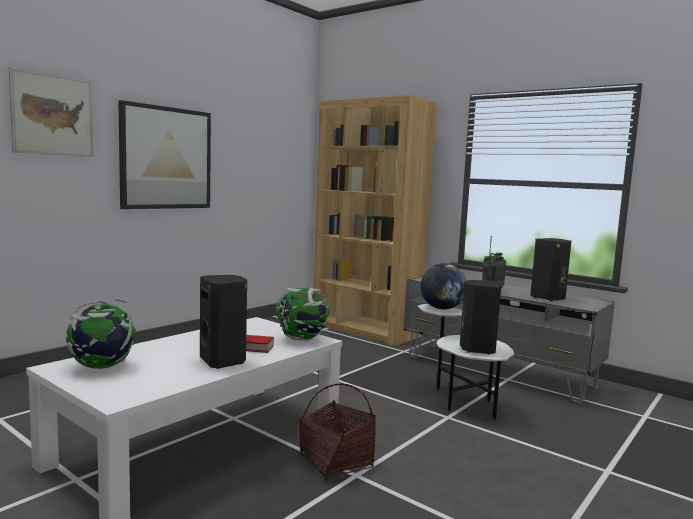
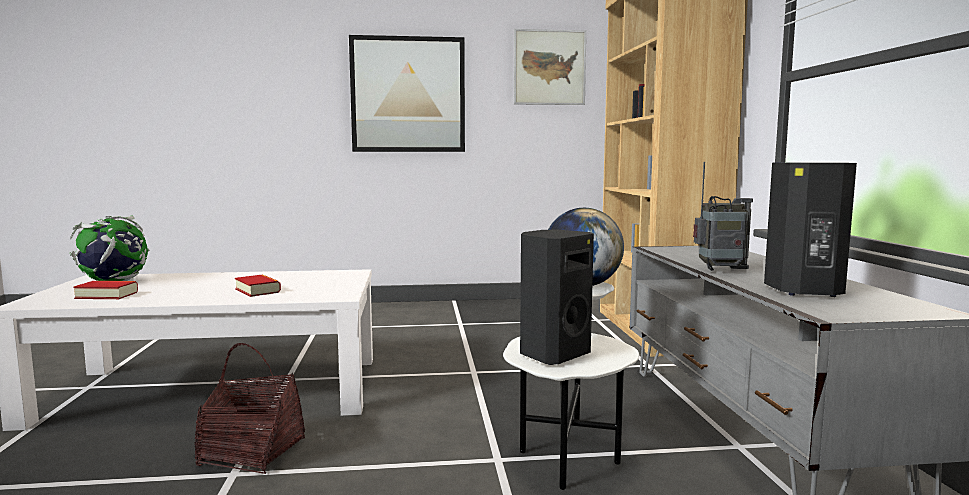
camera: 45 degrees right, 0 degrees up
(53, 115) = (281, 58): picture -> picture (549, 67)
(154, 377) = (107, 295): none -> book
(224, 361) = (191, 295): black speaker -> none
(302, 339) = (325, 292): globe -> none

